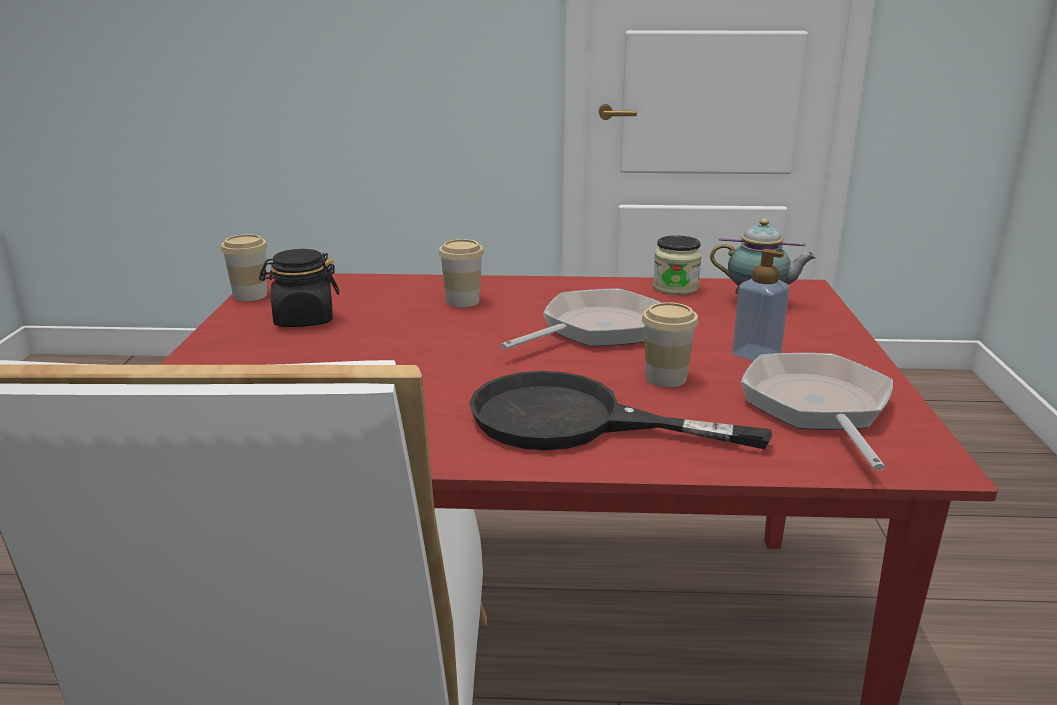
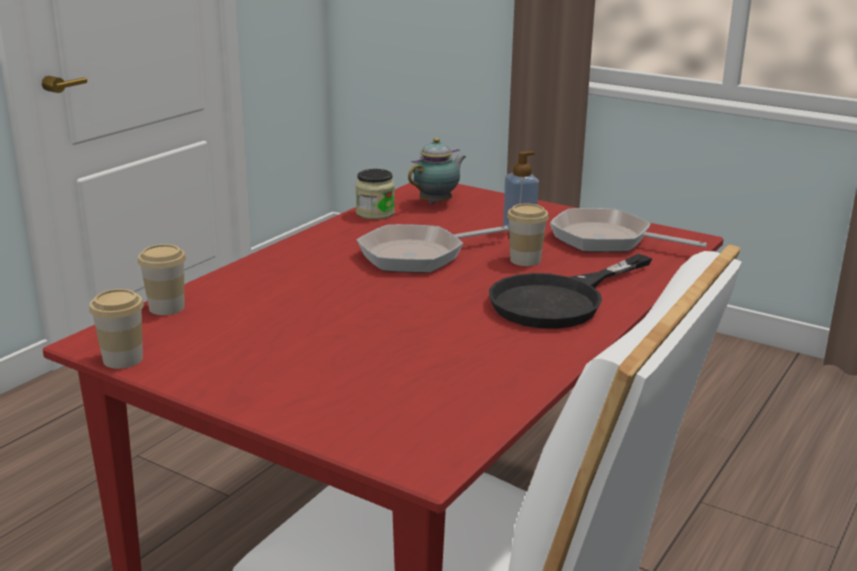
camera: 60 degrees left, 0 degrees up
(303, 319) = (236, 347): black jar -> none
(462, 301) = (292, 280): cup -> cup (166, 307)
(595, 329) = (418, 255): frying pan -> frying pan turned 105 degrees counterclockwise

